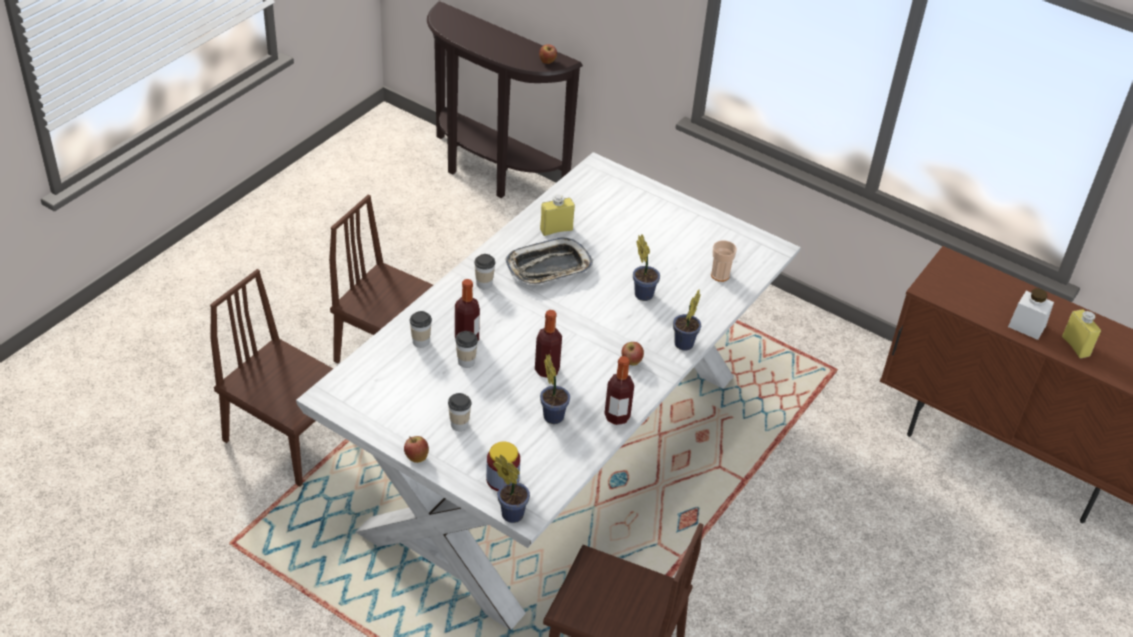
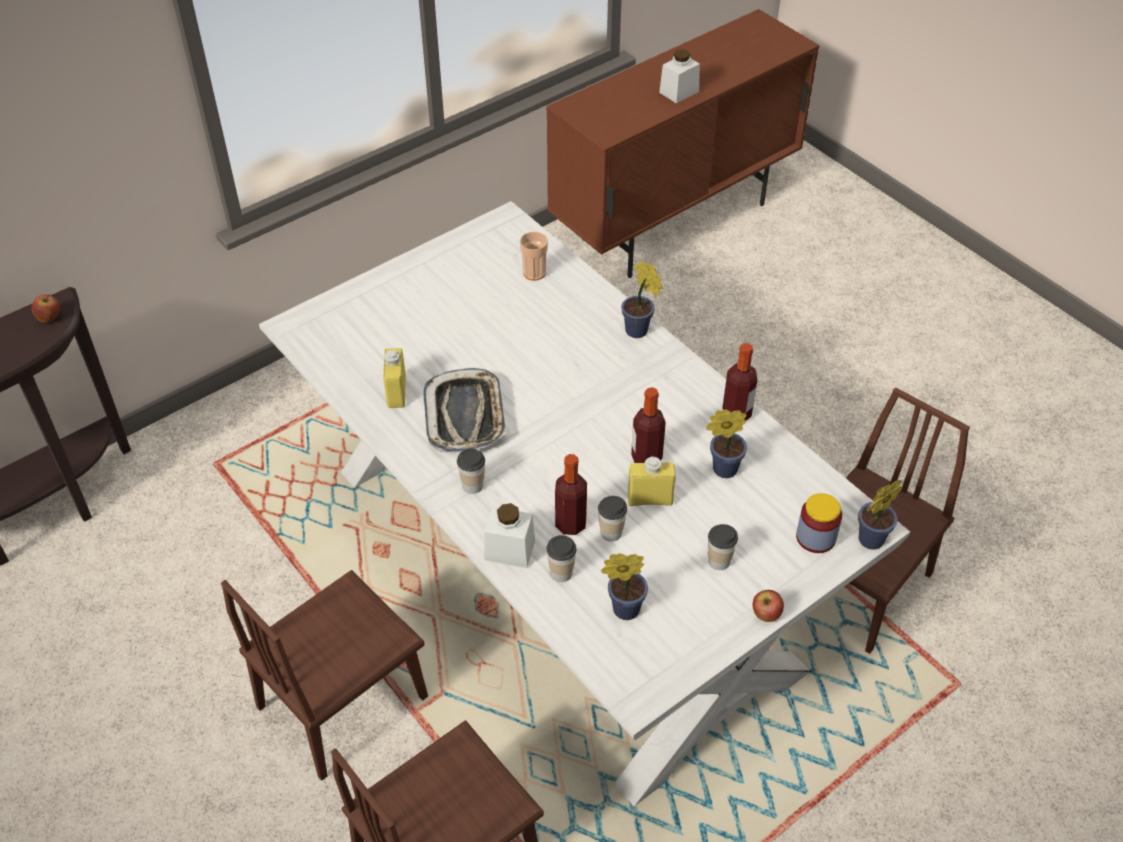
camera: 70 degrees left, 5 degrees up
(432, 313) = (509, 550): none -> white jar
(631, 362) = (653, 381): apple -> none
(642, 293) = (541, 343): potted plant -> potted plant (622, 609)
(1075, 346) = (713, 73): yellow bottle -> yellow bottle (650, 499)

